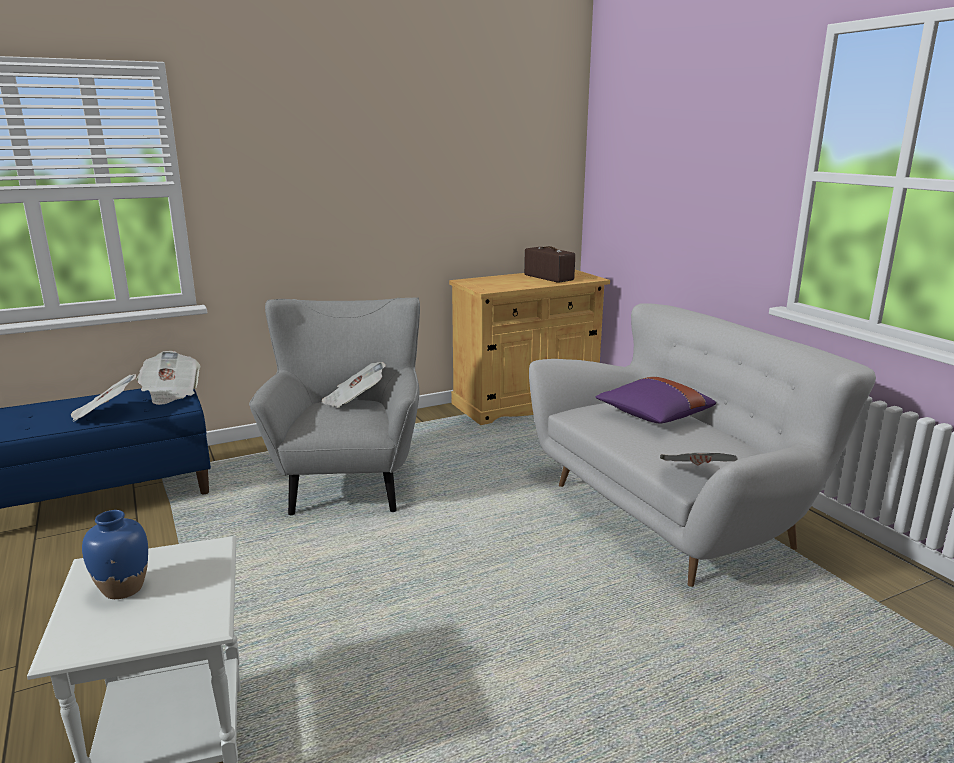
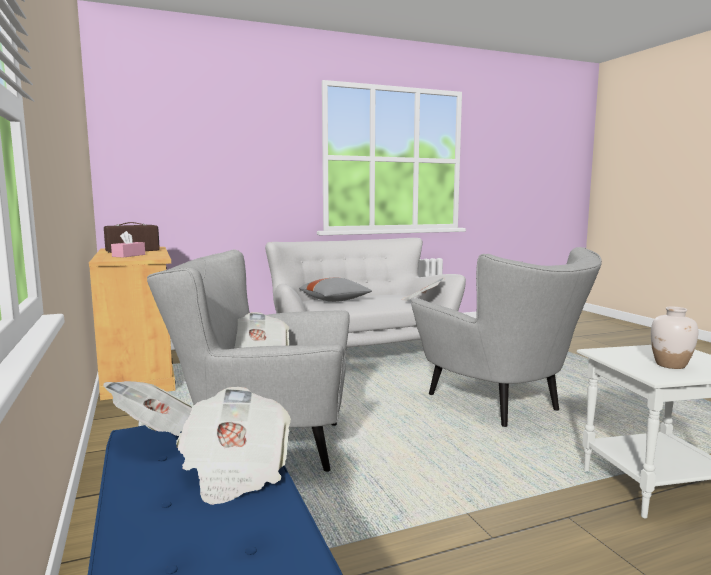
camera: 85 degrees left, 10 degrees down
(123, 589) = (671, 365): blue vase -> white vase
(466, 642) = (500, 405): none -> grey armchair
(502, 281) = (129, 255): none -> pink tissue box
(653, 416) = (335, 301): purple pillow -> grey pillow

